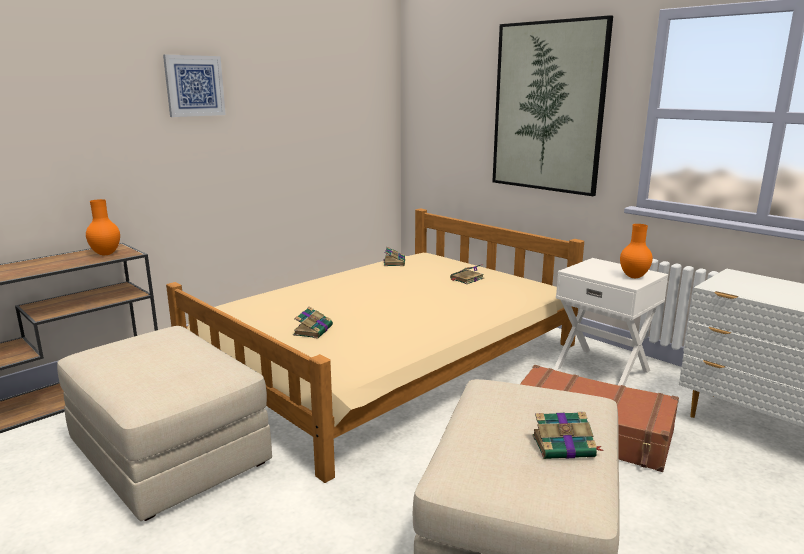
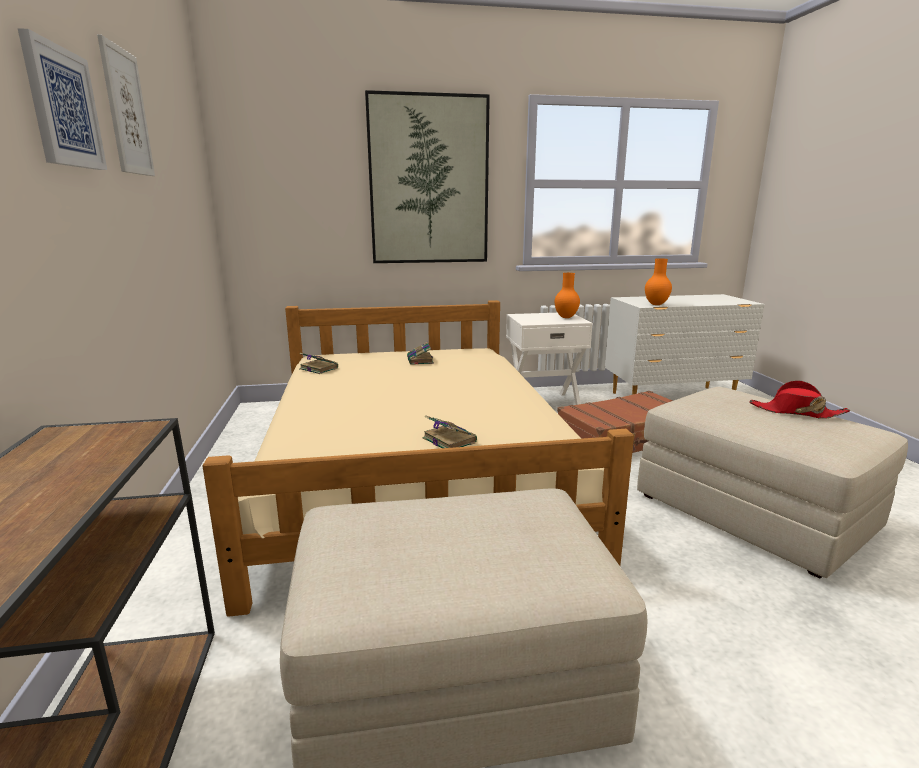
camera: 55 degrees left, 0 degrees up
(105, 254) = (89, 445): orange vase -> orange vase (656, 304)
(269, 75) = (127, 112): none -> picture
(565, 446) = (796, 412): book -> red hat

